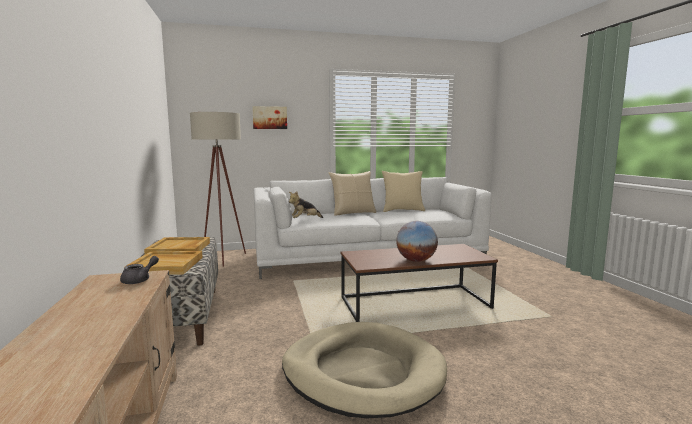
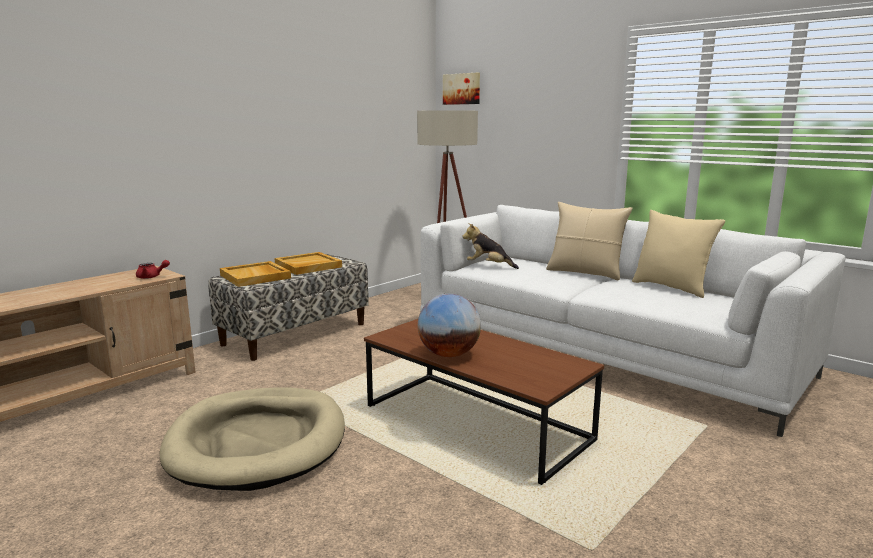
camera: 55 degrees right, 5 degrees up
(140, 280) = (151, 277): grey teapot -> red teapot
(269, 117) = (537, 112): picture -> picture (462, 89)

